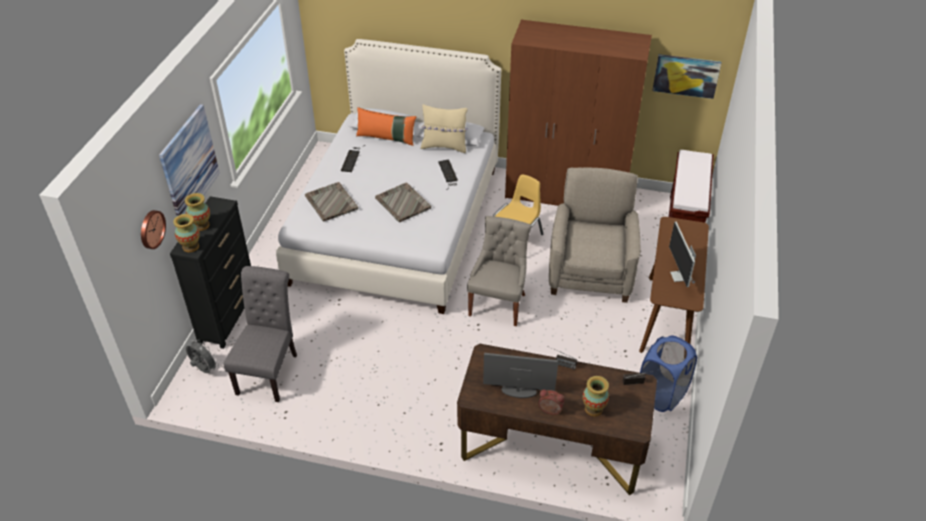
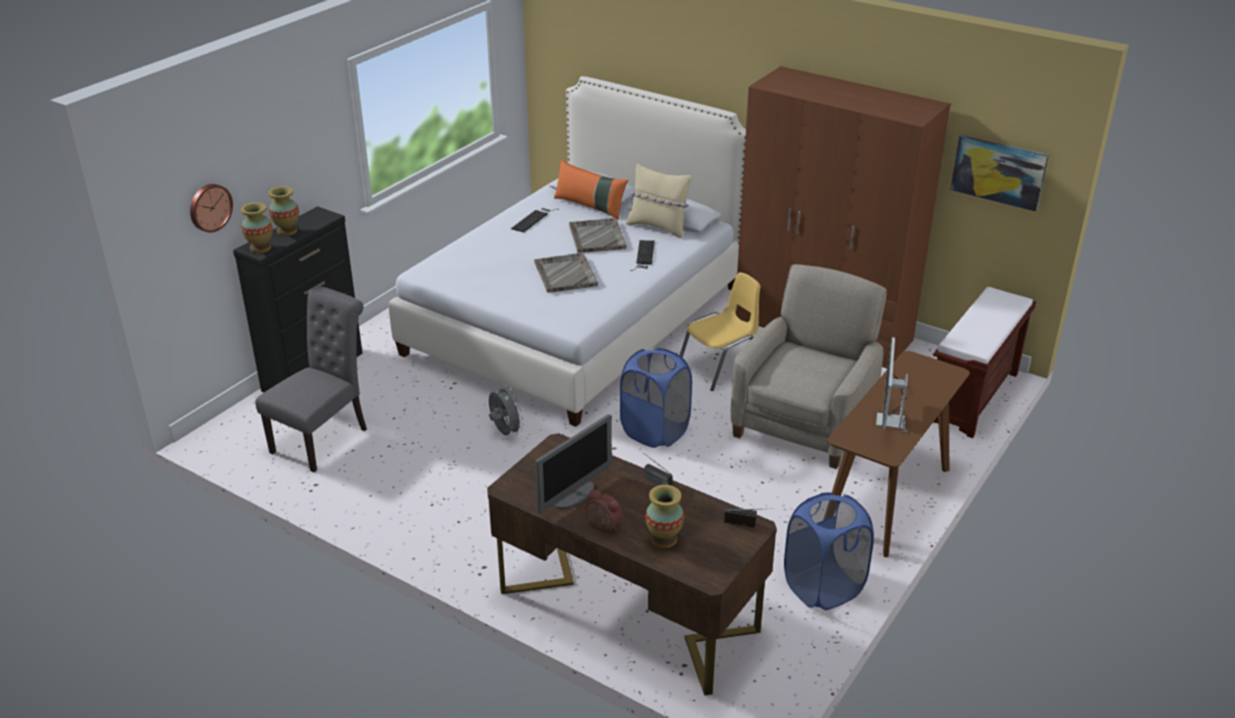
camera: 20 degrees right, 10 degrees down
(189, 164) = (290, 152): picture -> none
(204, 369) = (251, 419): grey fan -> grey fan (505, 432)
(331, 202) = (477, 257): grey tray -> grey tray (597, 237)
(498, 304) = (655, 431): grey chair -> blue laundry basket
(518, 391) = (575, 495): monitor -> monitor turned 105 degrees clockwise

